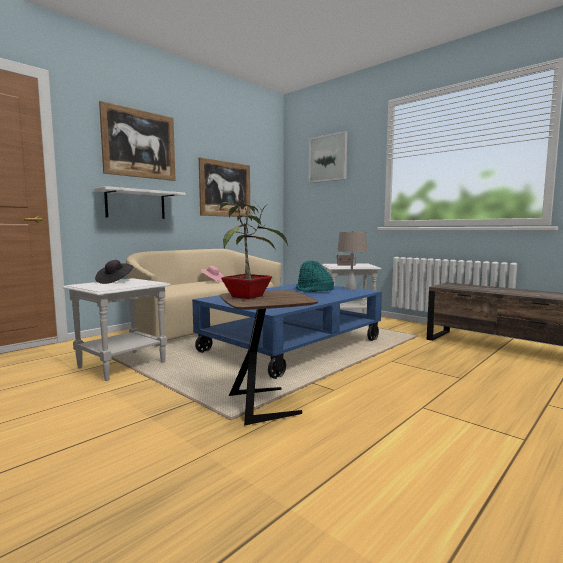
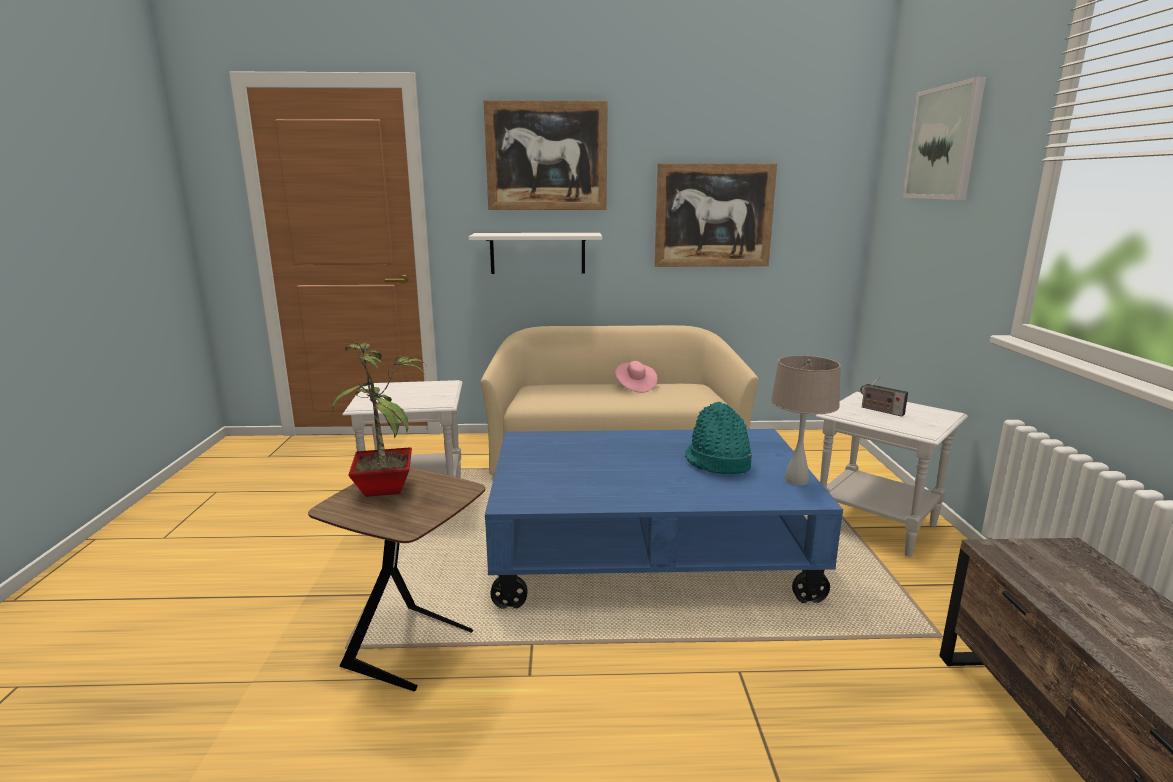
camera: 45 degrees right, 10 degrees up
(115, 281) = (419, 386): black hat -> none

